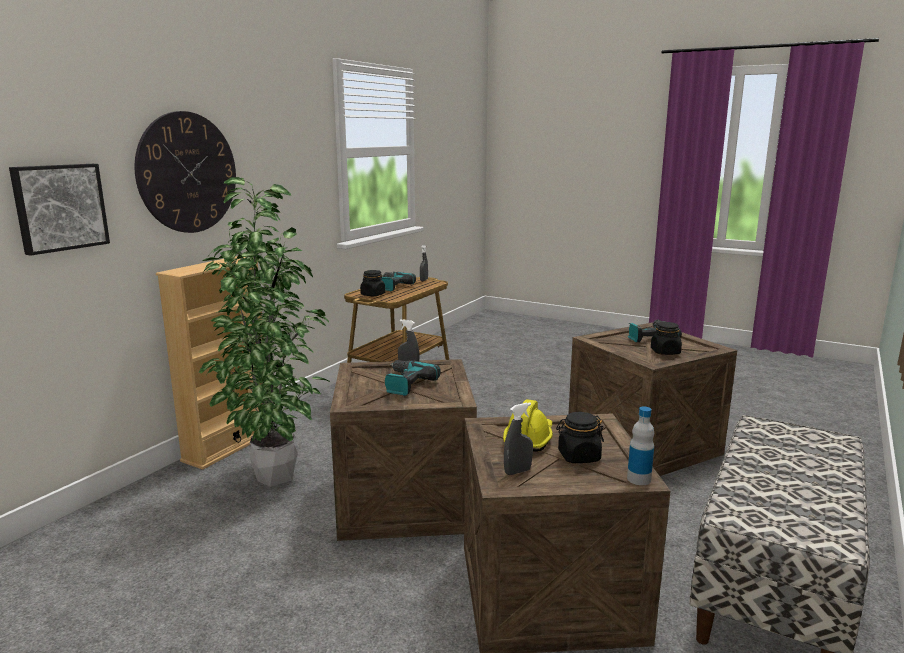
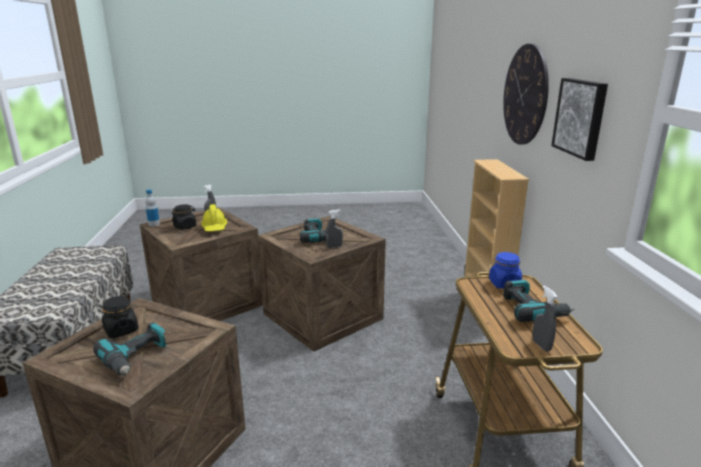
camera: 145 degrees right, 5 degrees up
(59, 207) = (486, 100): picture -> picture (581, 117)
(275, 475) = (418, 302): potted plant -> none
(373, 295) = (504, 284): black jar -> blue jar

